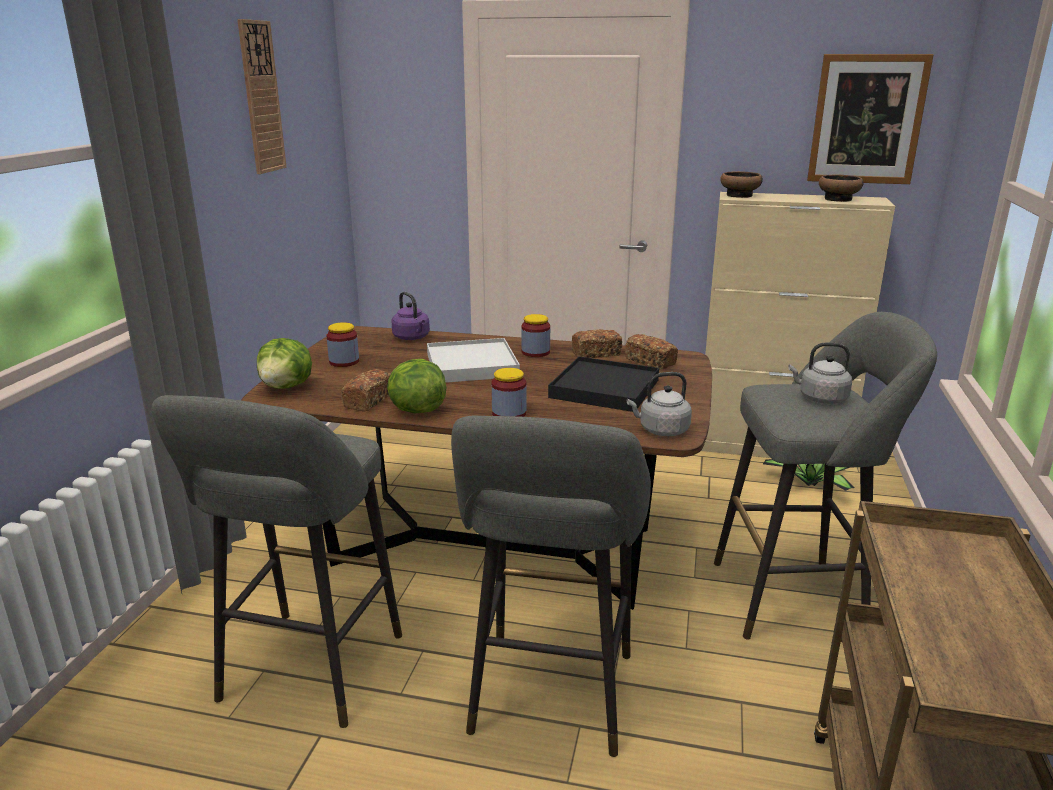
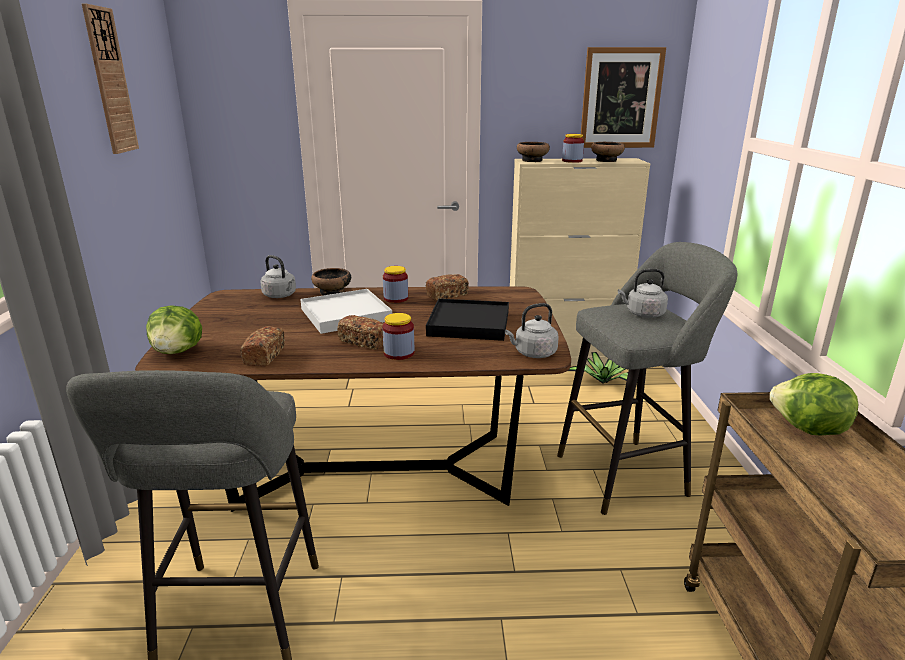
camera: 15 degrees left, 0 degrees up
(344, 362) = (225, 323): jar -> jar (572, 161)
(412, 338) = (281, 296): purple kettle -> grey kettle
(416, 410) = (314, 360): lettuce -> lettuce (808, 430)
(469, 339) = (332, 292): none -> bowl
(550, 700) = (468, 600): grey stool -> none
(650, 362) = (494, 298): bread -> bread (364, 342)

